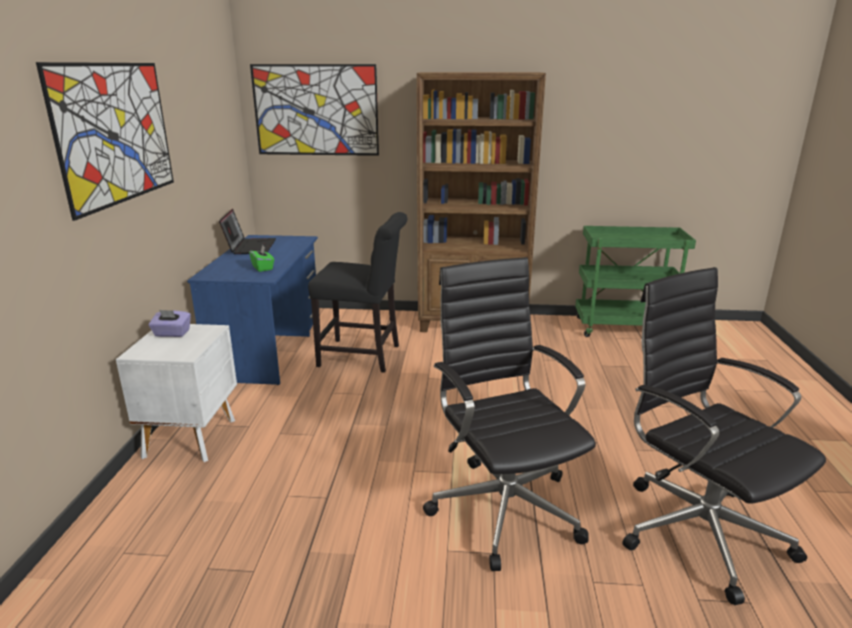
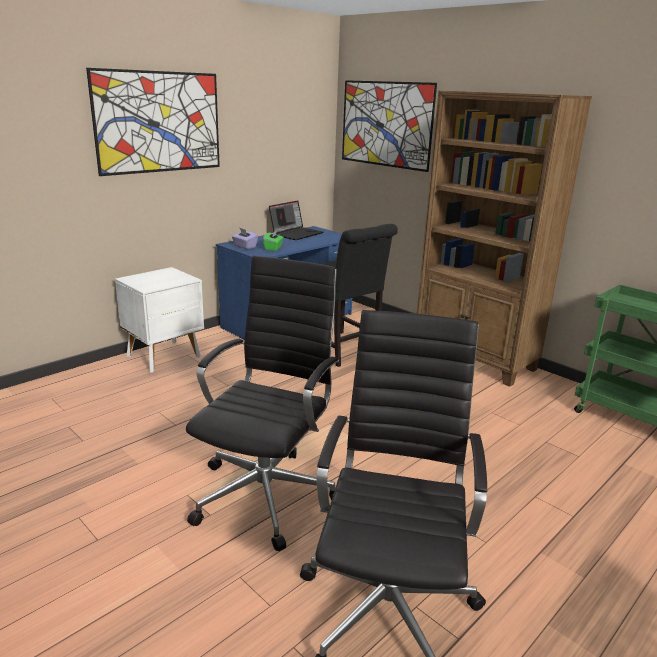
camera: 40 degrees right, 0 degrees up
(172, 333) = (164, 274): purple tissue box -> purple tissue box (244, 246)

